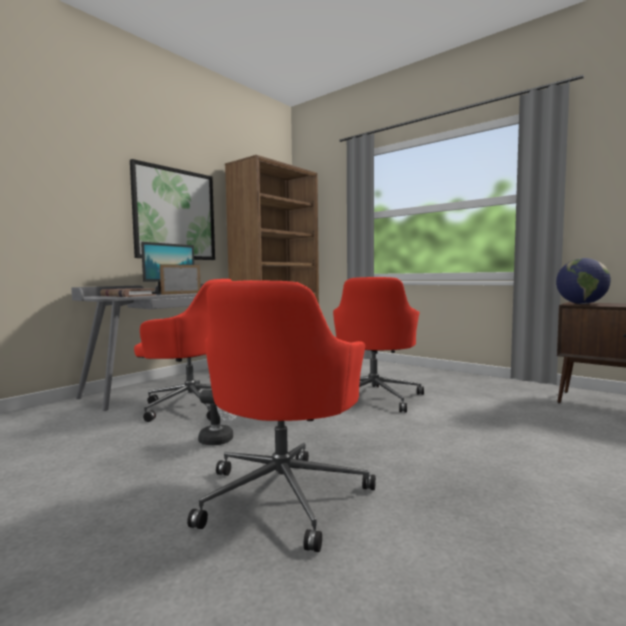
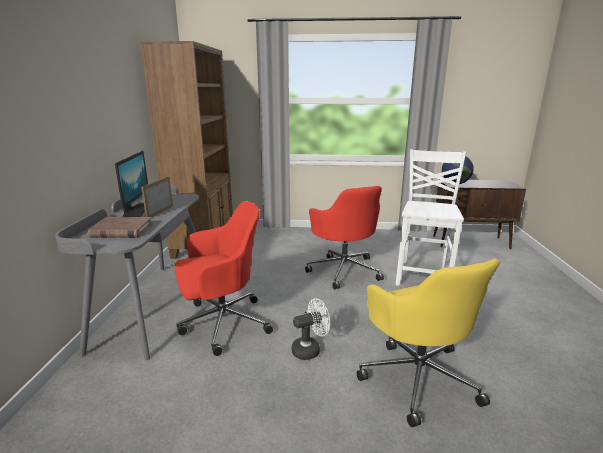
camera: 35 degrees left, 15 degrees up
(174, 214) = (111, 114): picture -> none
(284, 494) = (418, 377): red office chair -> yellow office chair
(474, 420) = (423, 275): none -> white chair

